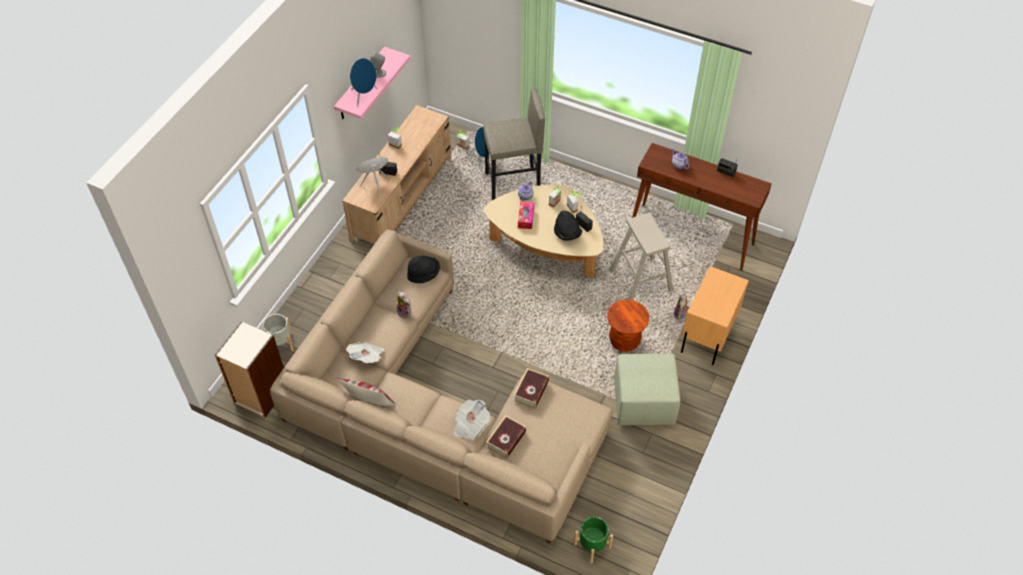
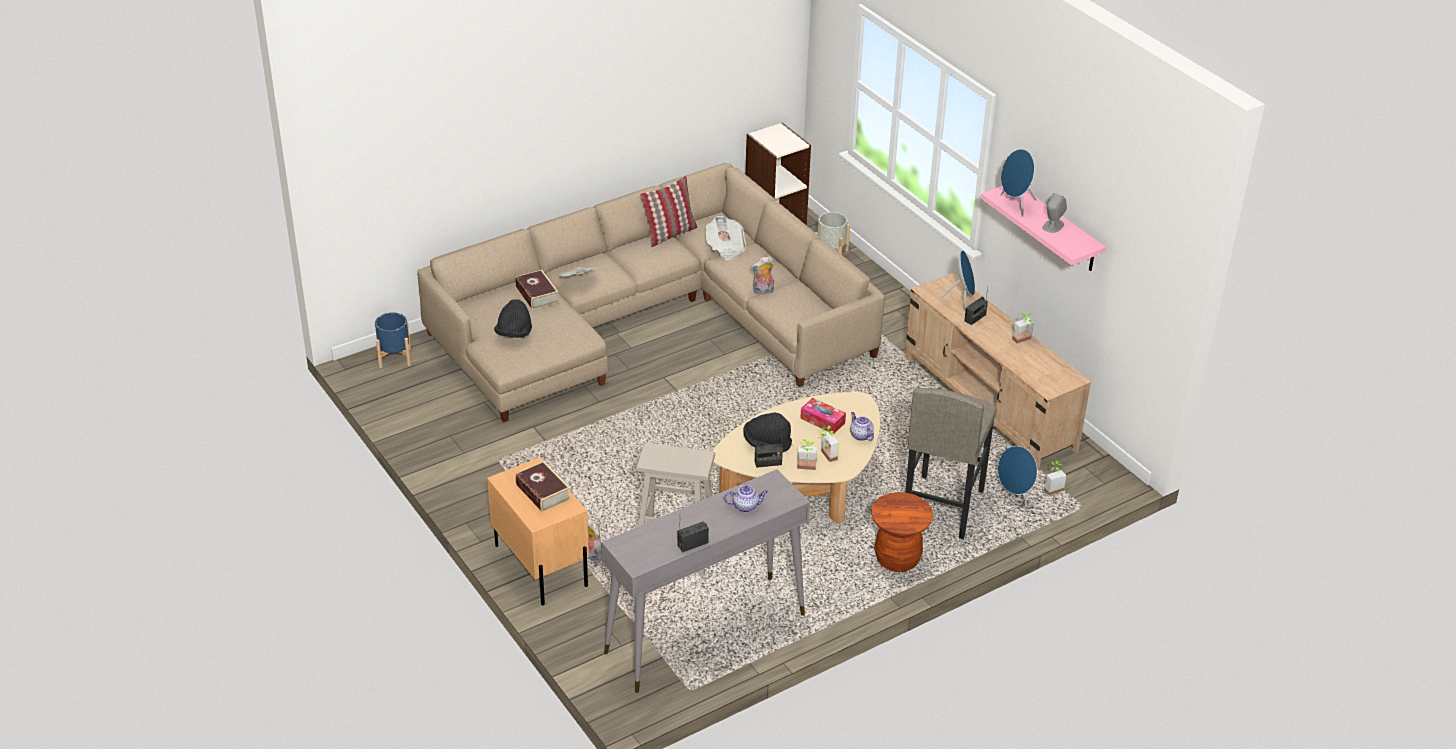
camera: 120 degrees right, 15 degrees down
(424, 274) = (804, 319): black hat -> black hat (514, 333)
(531, 391) = (575, 332): book -> book (543, 492)
(592, 545) = (395, 357): green planter -> blue planter
(624, 341) = (601, 489): brown stool -> brown stool (897, 559)
(644, 402) = (506, 466): green ottoman -> none
(692, 237) = (704, 634): brown console table -> grey console table

